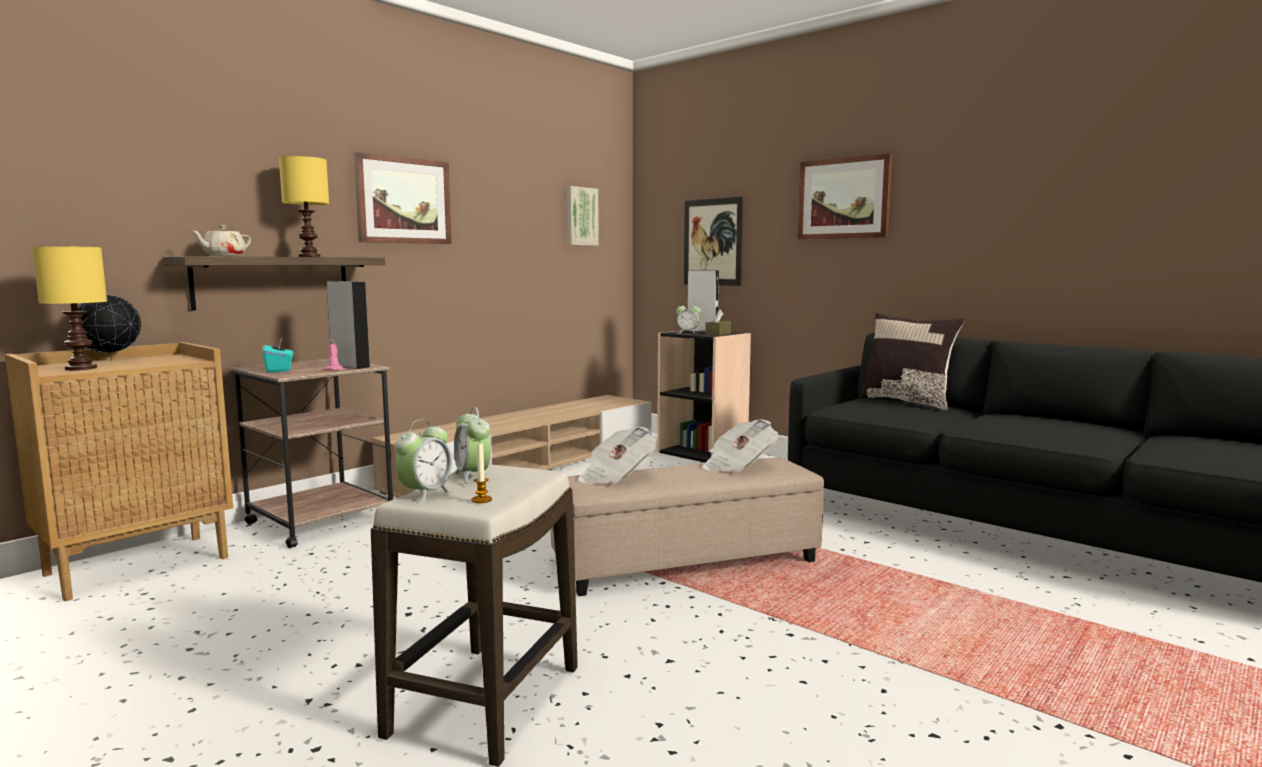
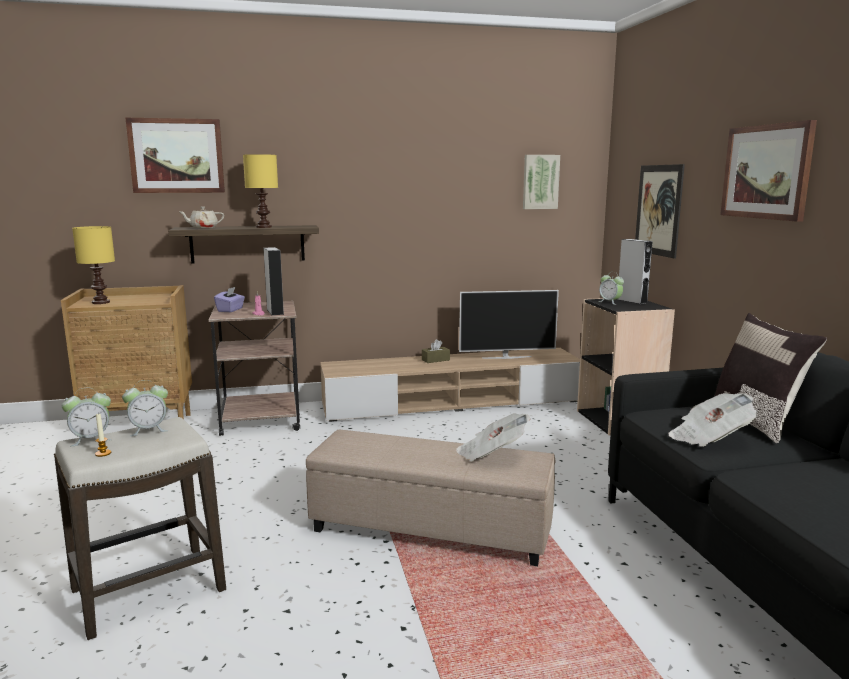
camera: 35 degrees right, 5 degrees up
(110, 360) = (133, 296): globe -> none
(279, 370) = (230, 310): turquoise tissue box -> purple tissue box
(403, 200) = (355, 178): picture -> picture (177, 156)
(473, 476) = (149, 430): alarm clock -> alarm clock turned 120 degrees counterclockwise
(574, 407) = (506, 357): none -> television
(616, 476) = (377, 440): newspaper -> newspaper (709, 438)
(718, 334) = (633, 307): brown tissue box -> brown tissue box (435, 360)

